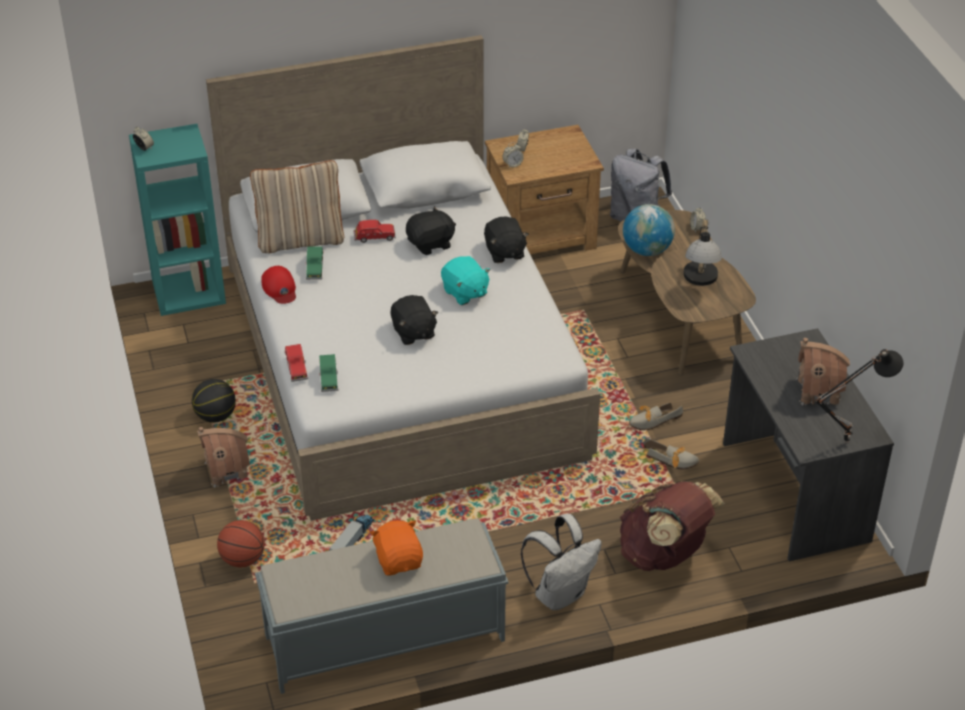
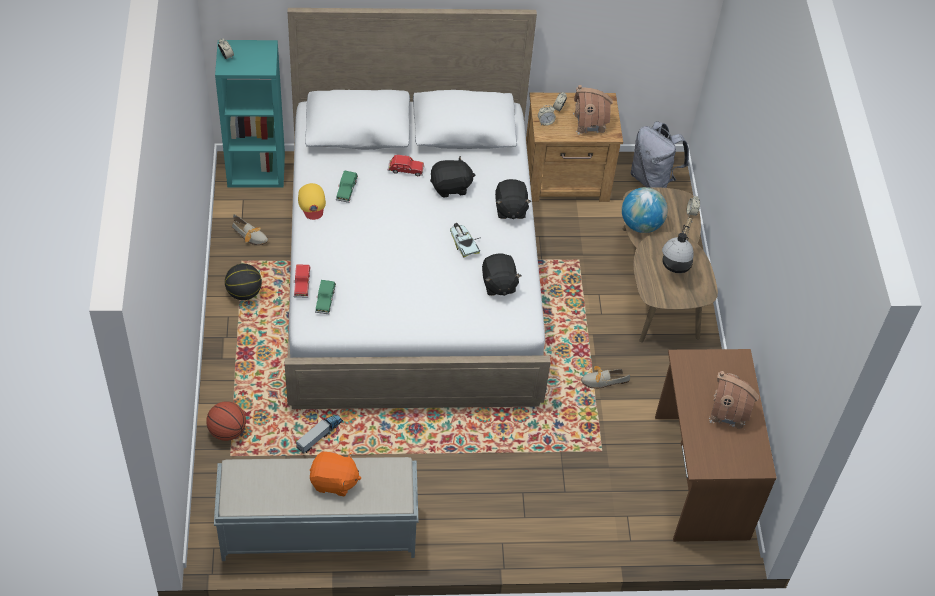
camera: 10 degrees right, 10 degrees up
(226, 470) = (238, 346): toy house -> toy house (589, 123)
(280, 288) = (312, 203): red cap -> yellow cap
(300, 239) = (343, 158): beige pillow -> none
(399, 560) = (334, 482): orange plush toy -> orange plush toy turned 105 degrees clockwise
(413, 332) = (409, 271): black plush toy -> black plush toy (498, 284)
(465, 292) = (464, 242): turquoise plush toy -> toy car
(560, 593) = (473, 525): white backpack -> none
(664, 554) = (571, 509): brown backpack -> none
(673, 460) = (607, 423): shoe -> shoe (251, 236)
(793, 492) = (699, 477): grey desk -> brown desk
(846, 440) = (735, 466): black table lamp -> none

